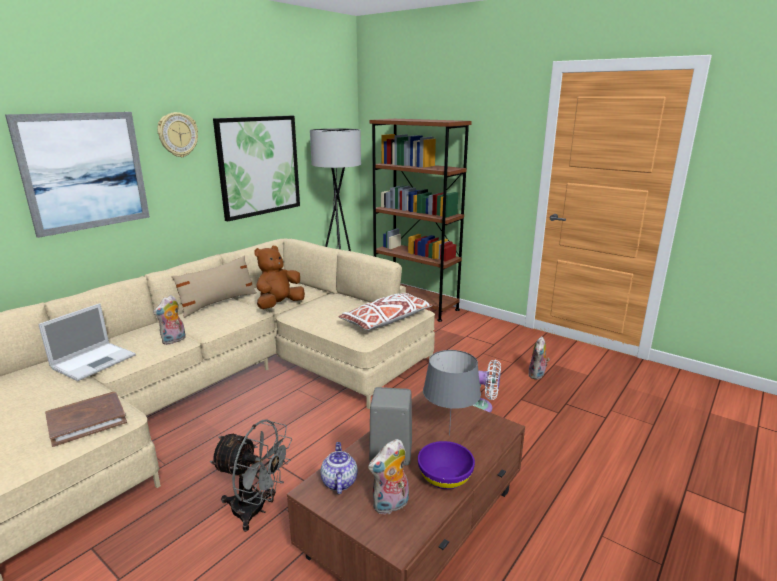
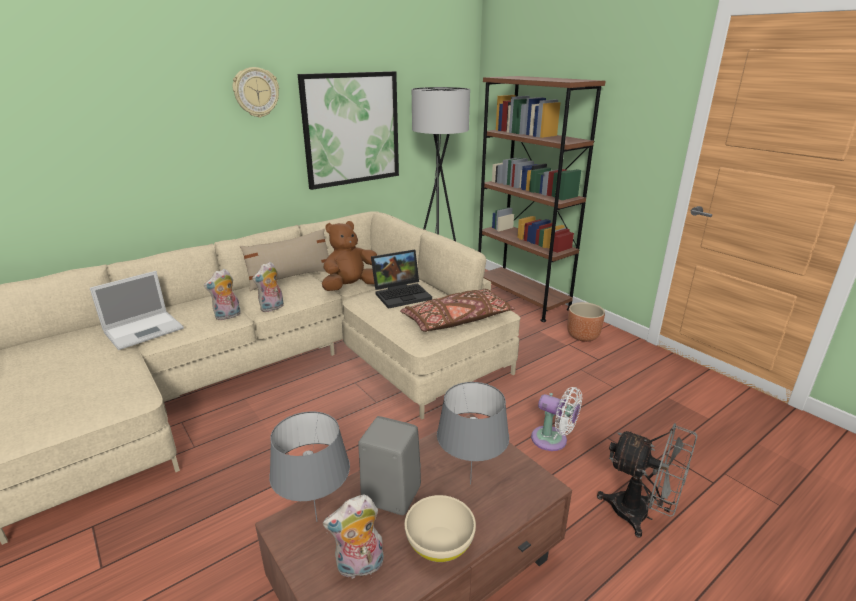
camera: 15 degrees right, 5 degrees up
(85, 171) = (152, 131): picture -> none
(87, 421) = (102, 397): brown book -> none
(256, 510) = (258, 519): grey fan -> grey fan (640, 515)
(329, 306) = (402, 294): none -> laptop
(339, 482) = (316, 520): teapot -> grey table lamp
(386, 320) = (457, 320): white pillow -> brown pillow
(445, 478) = (440, 543): purple bowl -> beige bowl
(475, 329) = (583, 336): none -> brown planter
(537, 375) = (640, 409): plush toy -> plush toy (272, 308)

